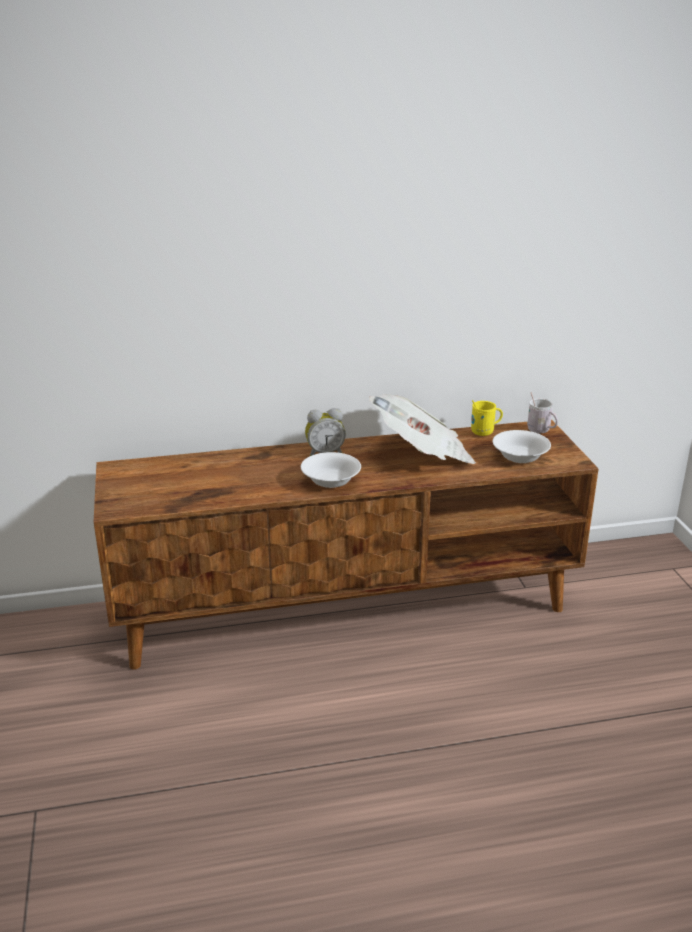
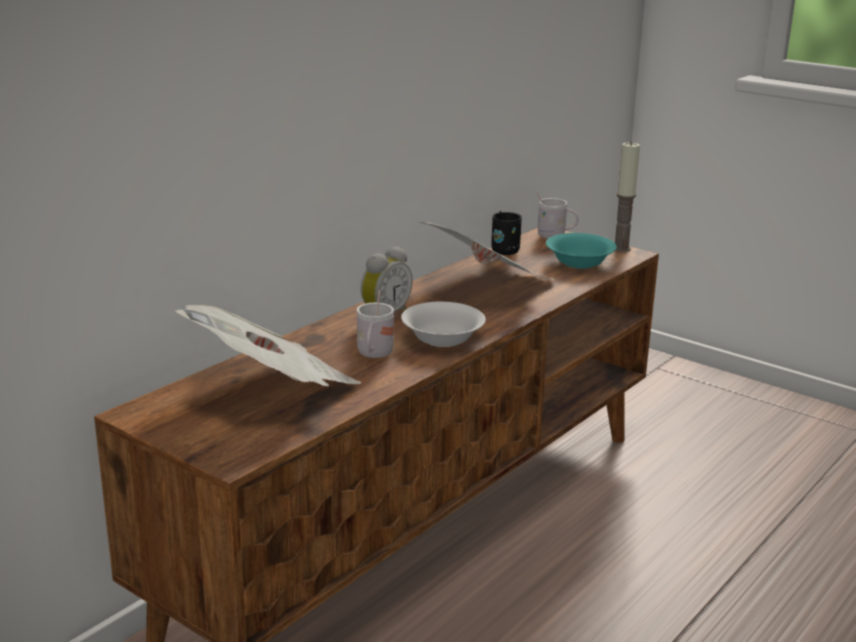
camera: 40 degrees left, 5 degrees down
(192, 478) = (273, 389): none -> newspaper
(275, 477) = (374, 355): none -> white mug
(485, 432) = (507, 250): yellow mug -> black mug
(521, 457) = (580, 262): white bowl -> turquoise bowl
(574, 455) = (621, 249): none -> candle

